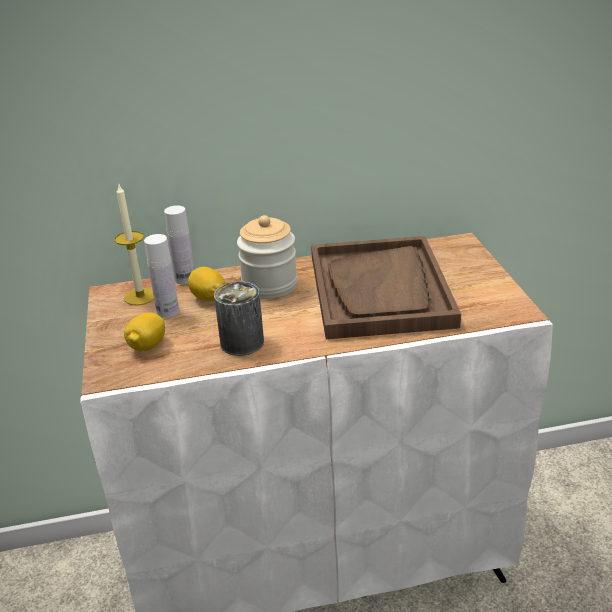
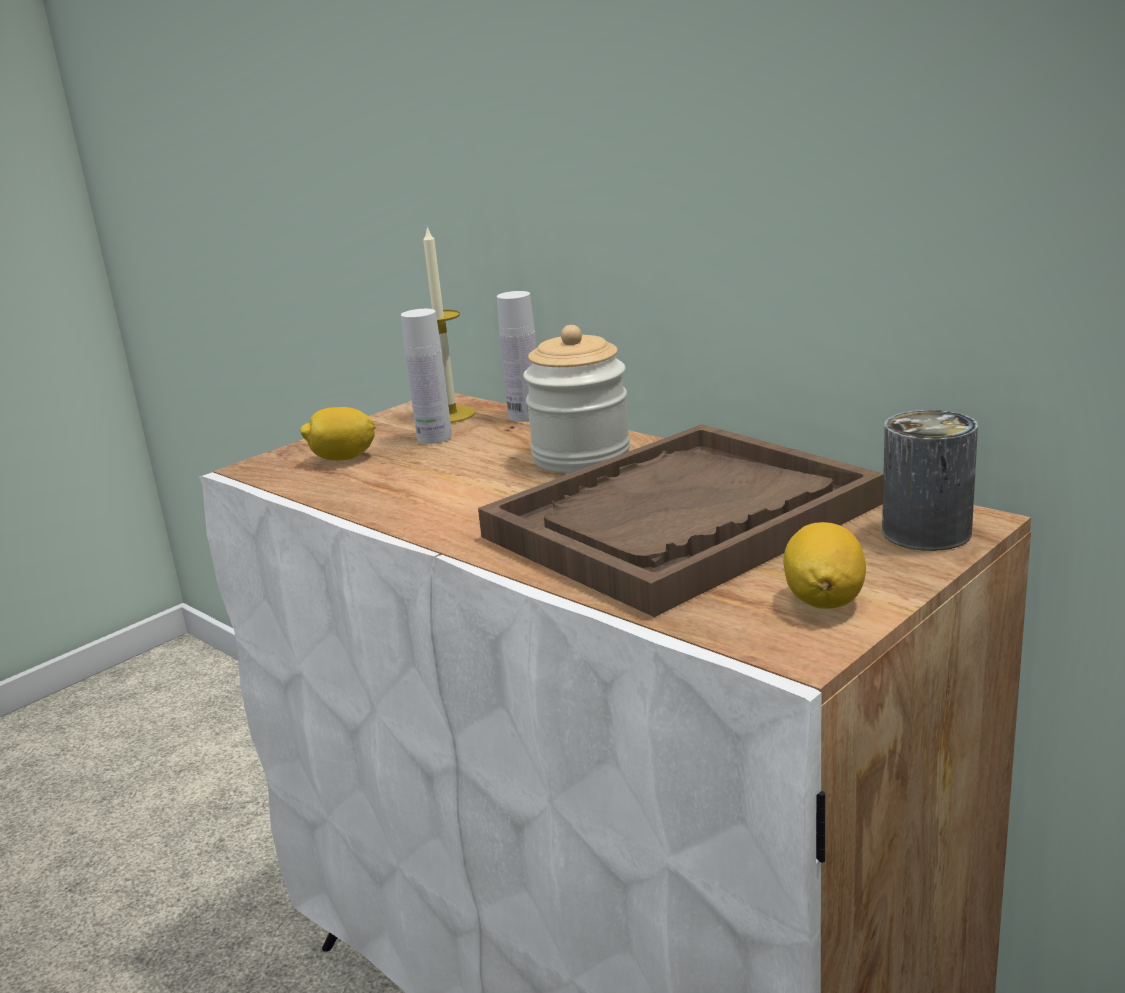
camera: 55 degrees right, 10 degrees down
(208, 298) = (496, 442): lemon -> lemon (824, 600)
(242, 342) = (409, 496): can -> can (926, 532)

